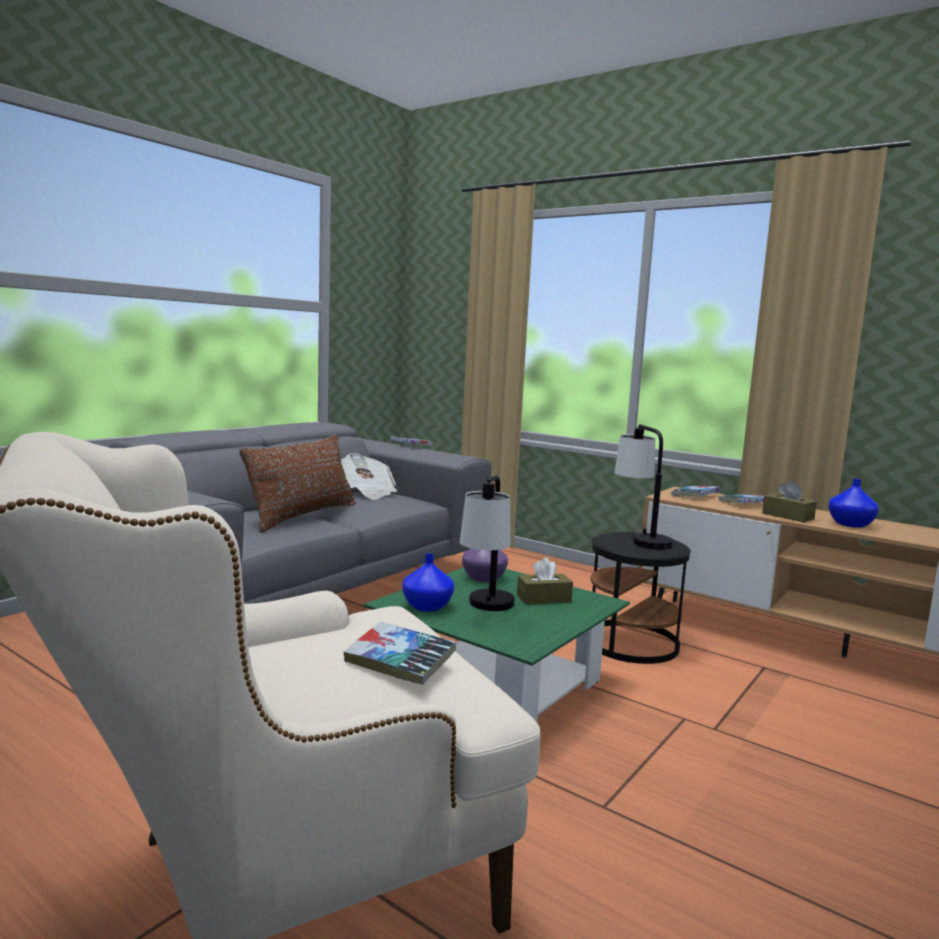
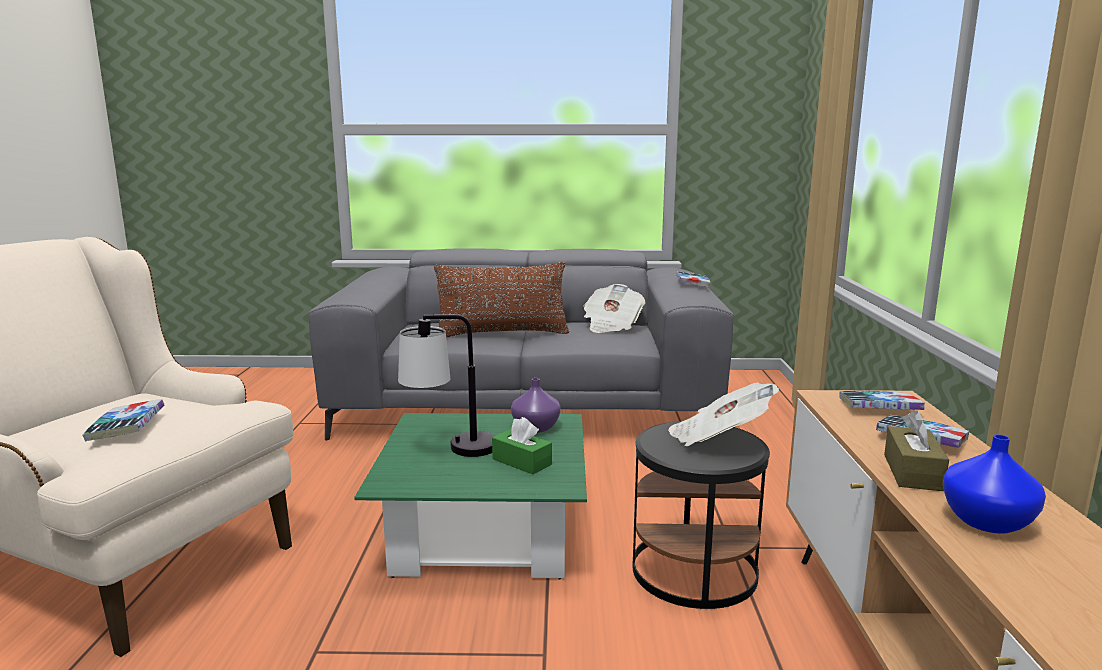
camera: 55 degrees right, 5 degrees up
(426, 606) = (428, 430): blue vase -> none
(543, 599) = (521, 462): brown tissue box -> green tissue box
(639, 539) = (718, 439): table lamp -> newspaper

